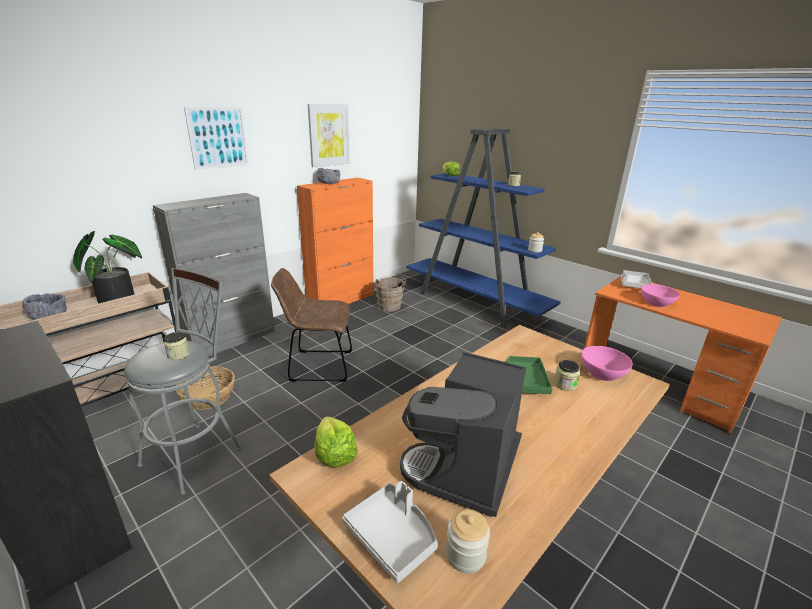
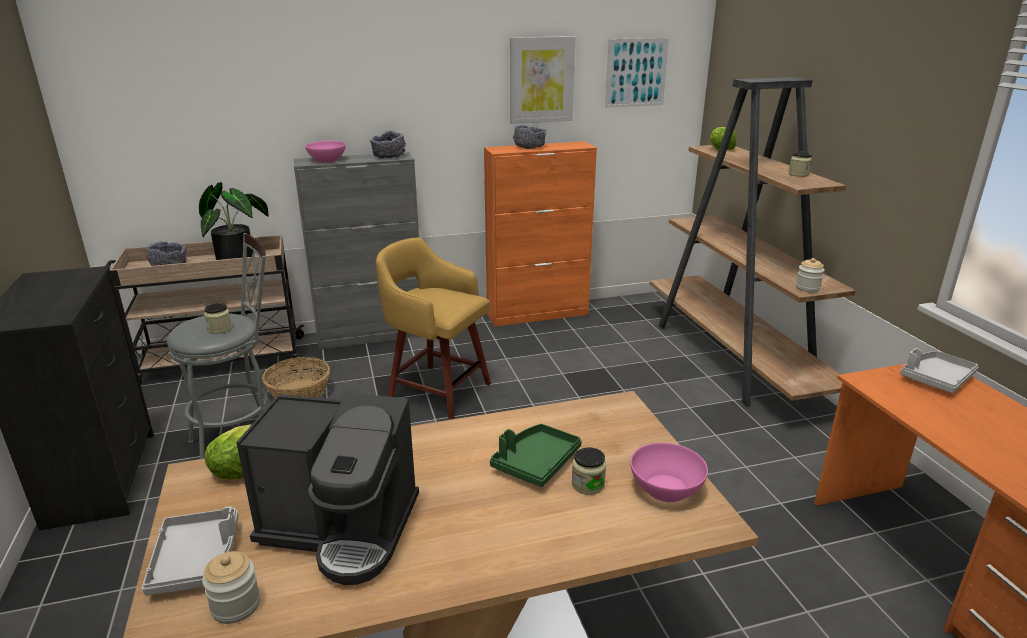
camera: 30 degrees right, 0 degrees up
(218, 137) = (380, 82): picture -> picture (636, 73)
(235, 197) = (389, 156): none -> grey bowl
(317, 366) = (437, 390): brown chair -> yellow stool
(390, 305) = (598, 335): brown bucket -> none
(466, 467) = (342, 528): coffee machine -> coffee machine turned 135 degrees counterclockwise
(475, 303) = (733, 359): blue bookcase -> brown bookcase
(656, 303) = (936, 418): pink bowl -> pink bowl (327, 160)

